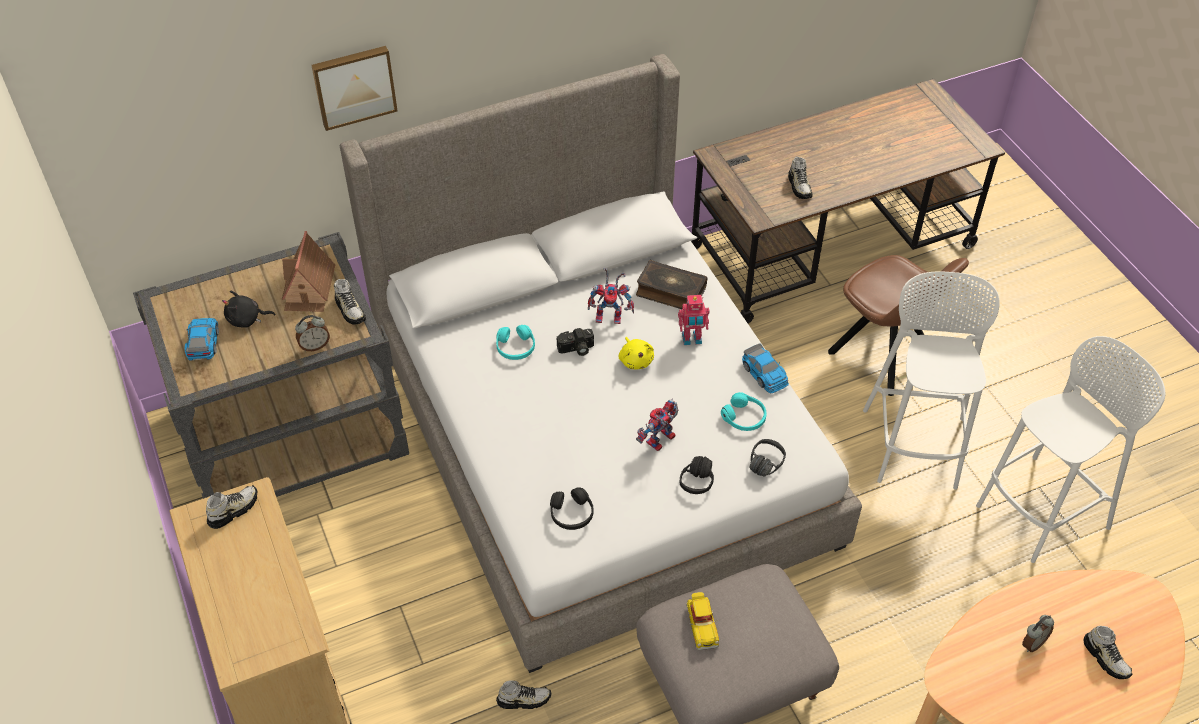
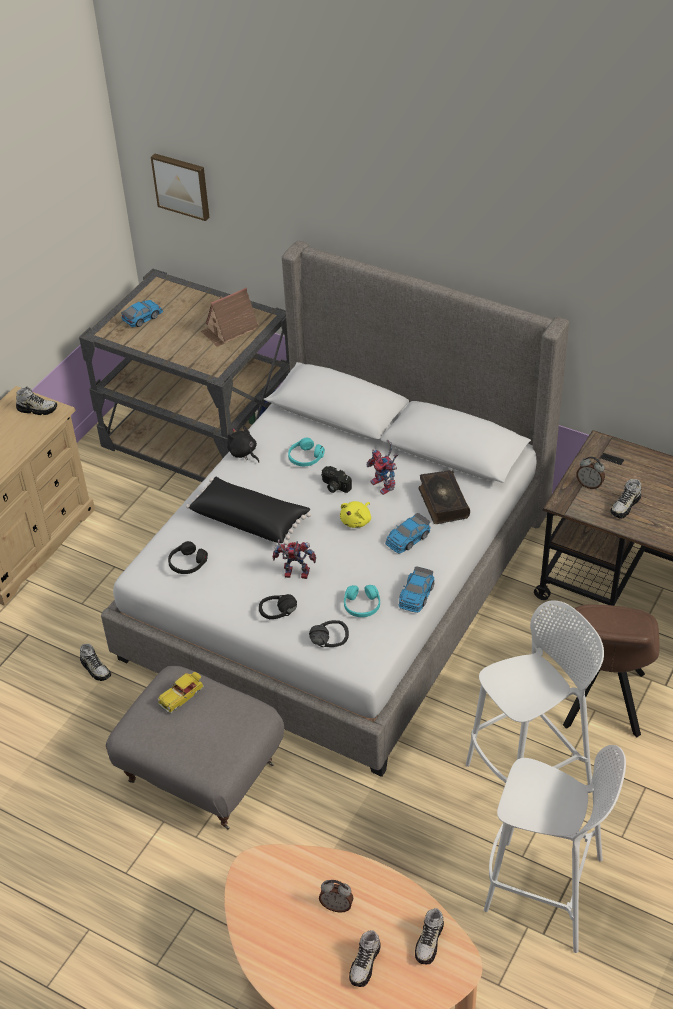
camera: 55 degrees right, 5 degrees down
(247, 319) = (178, 322): black plush toy -> black plush toy (243, 453)
(315, 346) = (185, 360): alarm clock -> alarm clock (589, 485)
(350, 310) = (230, 356): shoe -> shoe (429, 942)
(354, 86) = (317, 202): picture -> picture (182, 185)
(557, 434) = (250, 519): none -> black pillow
(692, 339) = (407, 538): toy robot -> toy car

